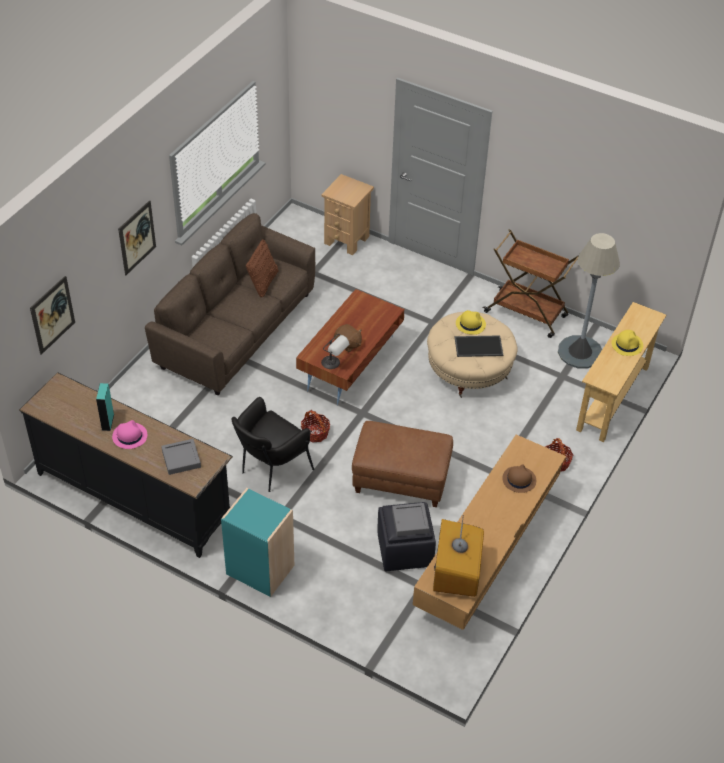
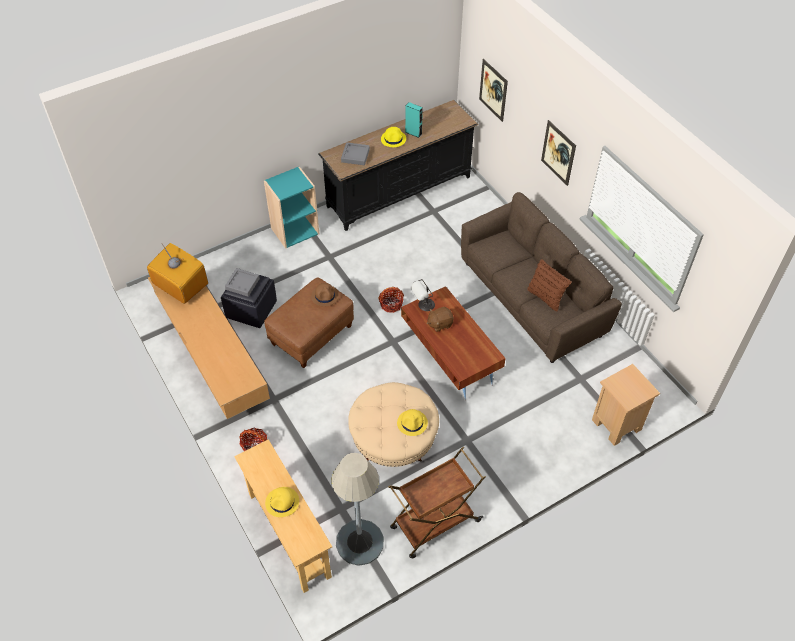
camera: 120 degrees right, 5 degrees up
(129, 436) = (393, 139): pink hat -> yellow hat
(271, 469) = (374, 267): black armchair -> none
(479, 346) = (382, 415): tray -> none
(518, 480) = (223, 361): brown hat -> brown hat (325, 296)

